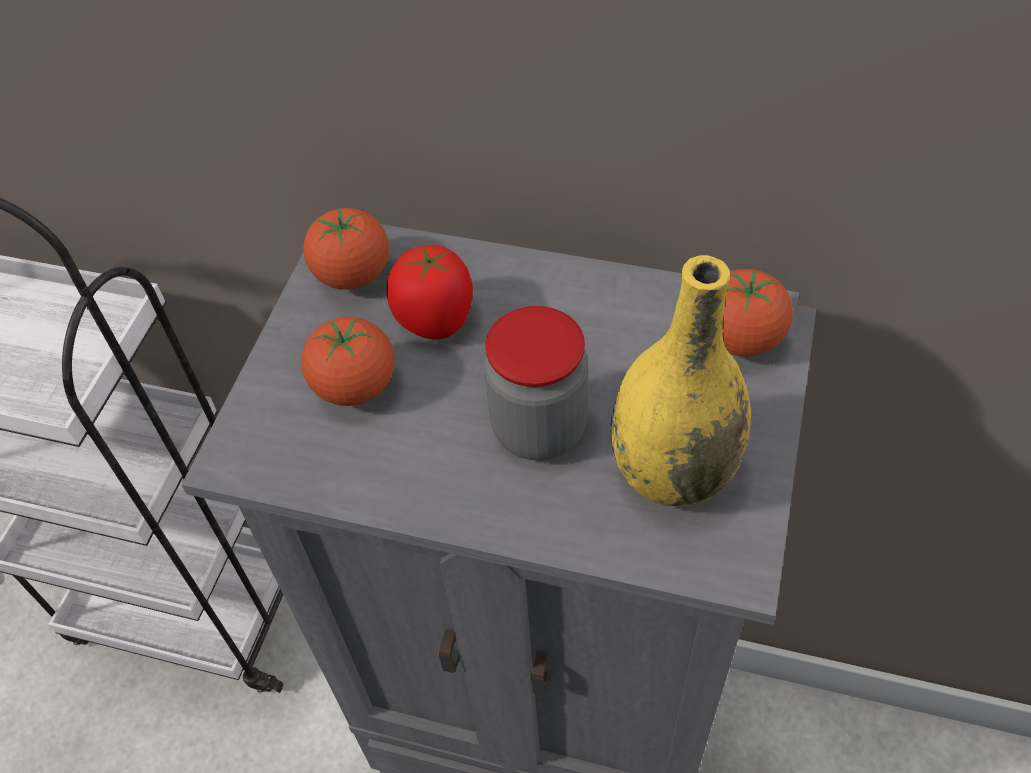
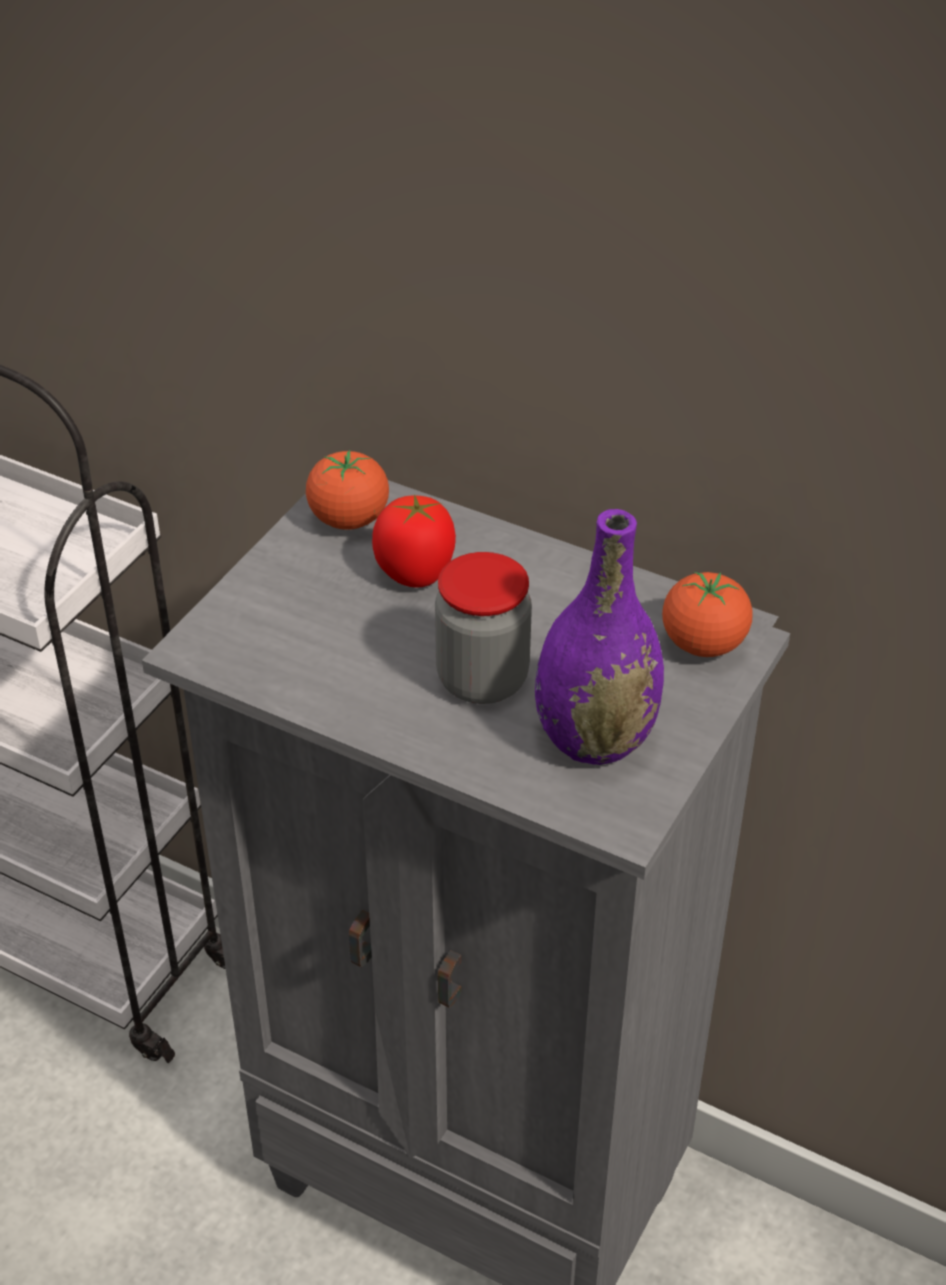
camera: 10 degrees right, 10 degrees down
(355, 386) = (322, 612): tomato -> none
(673, 472) = (595, 739): yellow vase -> purple vase

